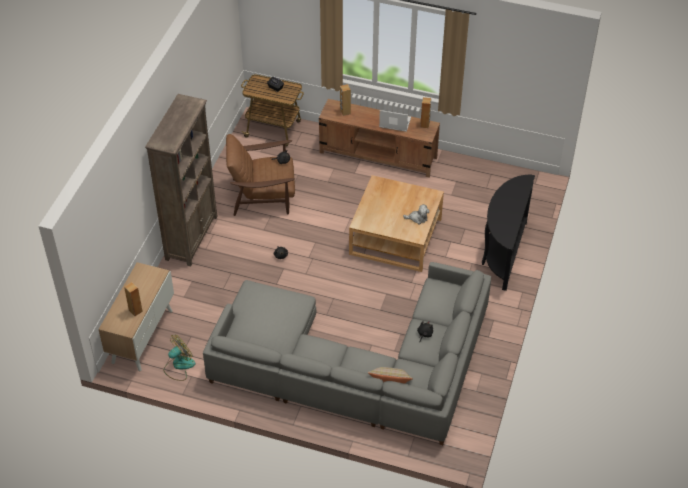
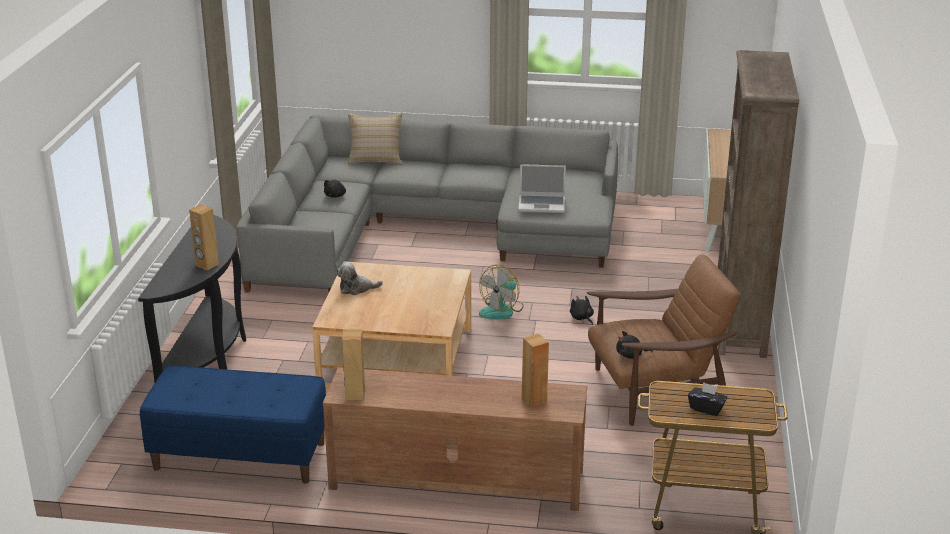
camera: 170 degrees right, 20 degrees down
(135, 310) = (723, 145): brown speaker -> brown speaker (207, 265)
(179, 366) = (658, 210): fan -> fan (502, 310)
(394, 123) = (421, 391): laptop -> laptop (542, 204)
(479, 181) = (239, 456): none -> blue bench

